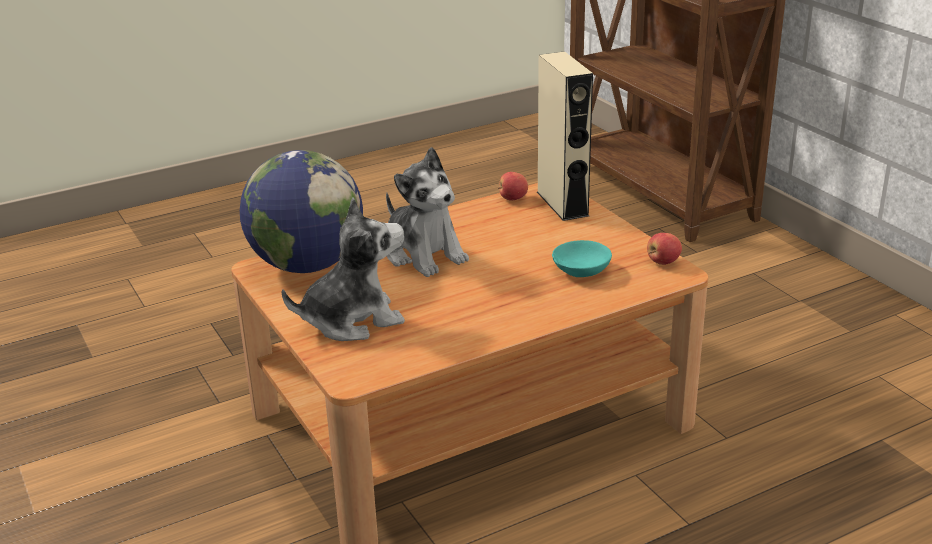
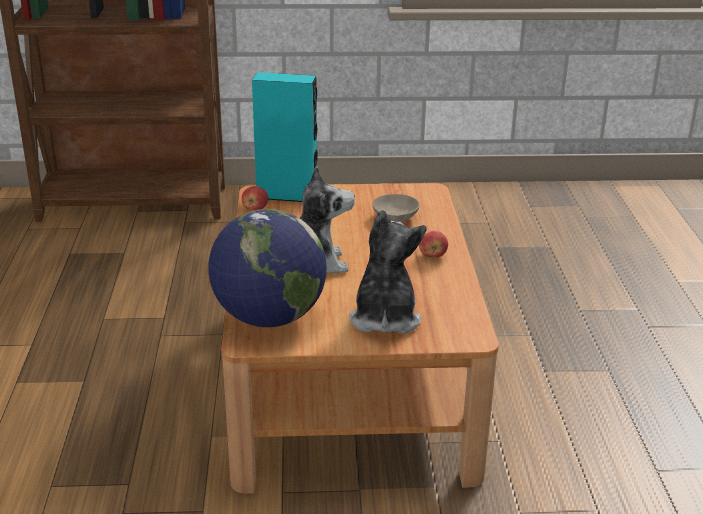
camera: 65 degrees left, 0 degrees up
(562, 203) = (287, 195): beige speaker -> turquoise speaker
(583, 270) = (396, 216): turquoise bowl -> beige bowl
(663, 262) = (410, 190): apple -> apple (432, 256)

